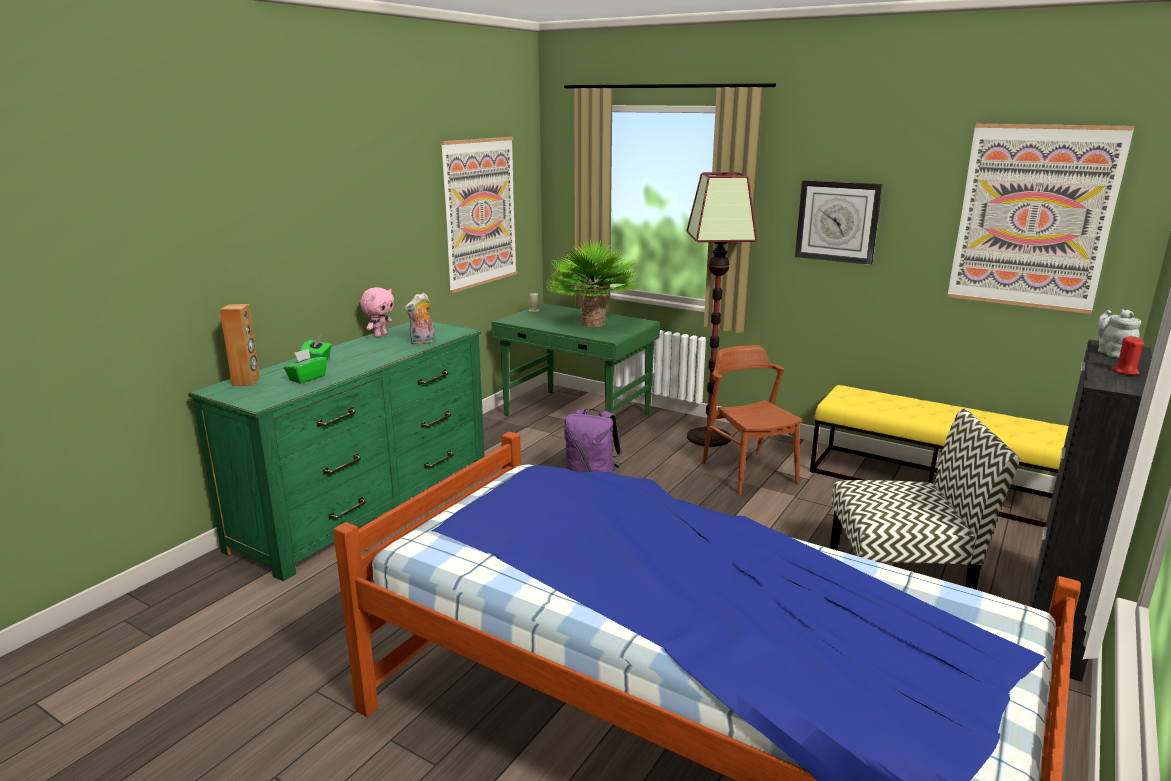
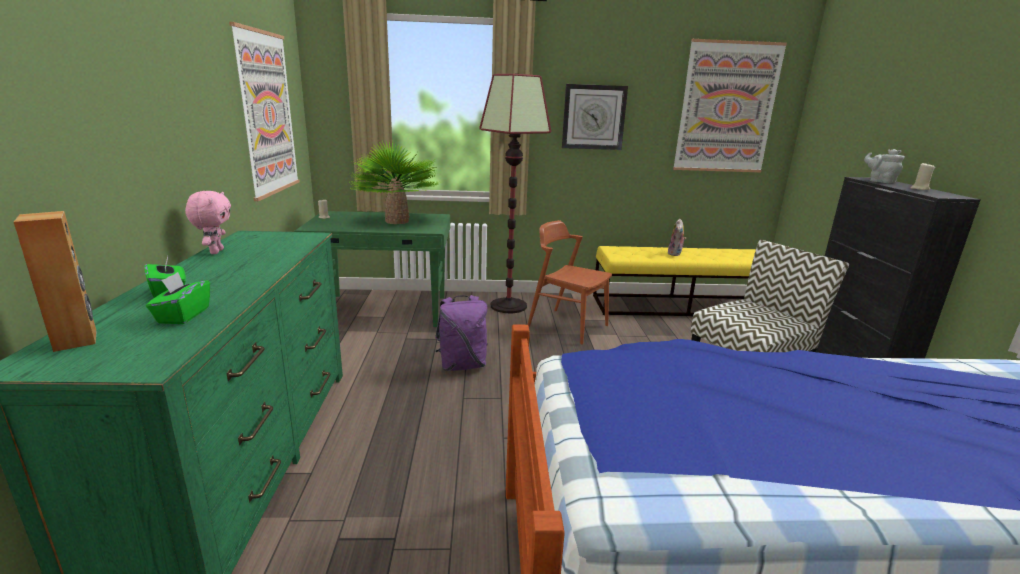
camera: 35 degrees left, 0 degrees up
(422, 342) = (285, 251): plush toy -> plush toy (675, 254)
(1125, 372) = (919, 189): red candle -> beige candle

